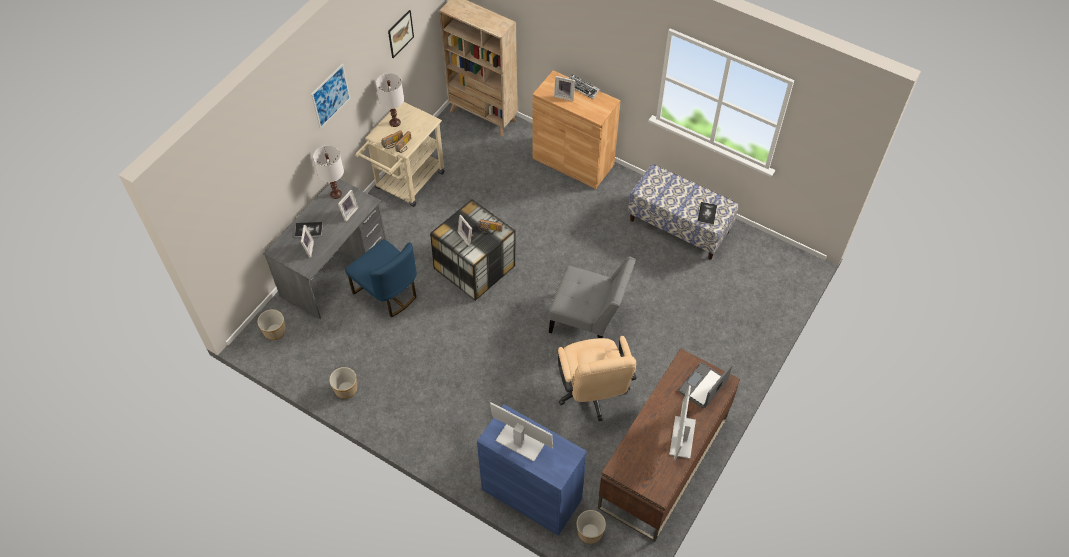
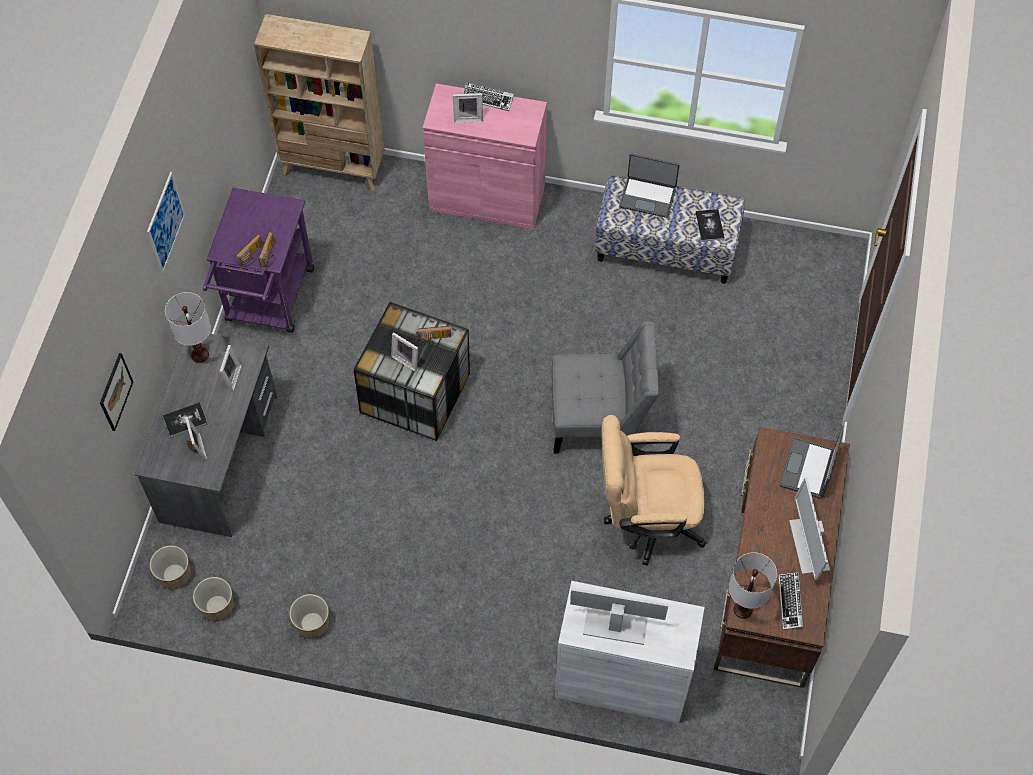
camera: 20 degrees left, 5 degrees up
(387, 293) = (310, 469): blue chair -> none
(394, 122) = (239, 224): white table lamp -> white table lamp (742, 609)
(400, 33) = (219, 97): picture -> picture (115, 392)
(406, 184) = (268, 302): beige cart -> purple cart
(531, 494) = (622, 681): blue cabinet -> white cabinet
(573, 161) = (487, 198): brown cabinet -> pink cabinet
(589, 532) = (716, 705): planter -> planter (216, 607)
(592, 394) = (646, 520): beige office chair -> beige office chair turned 120 degrees clockwise
(653, 471) = (790, 602): none -> keyboard
(672, 184) = (648, 197): none -> laptop

